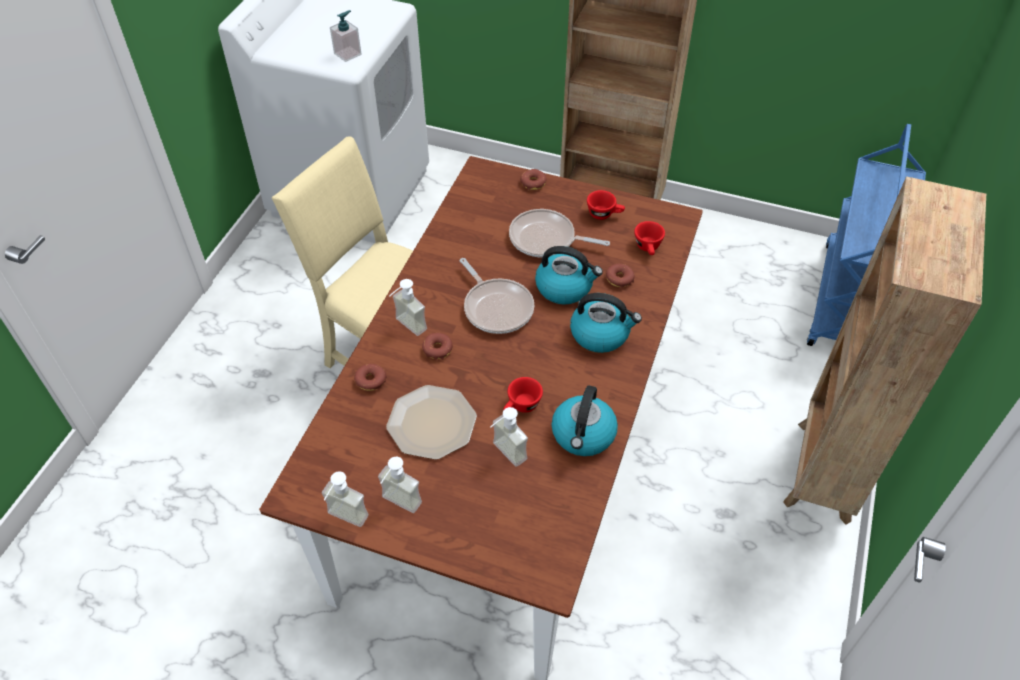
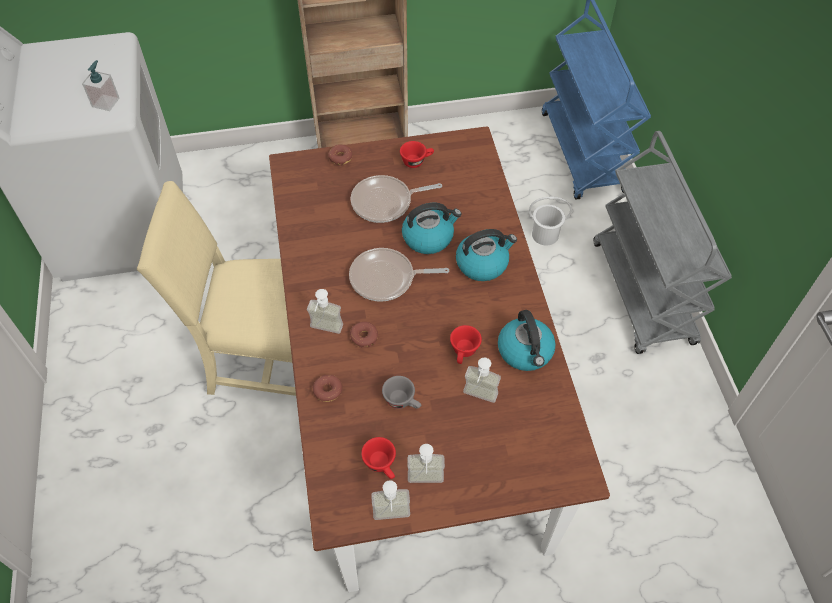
camera: 30 degrees left, 5 degrees up
(431, 423) = (403, 401): plate -> grey cup
(496, 307) = (386, 279): frying pan -> frying pan turned 150 degrees clockwise
(619, 279) = (465, 211): donut -> none
(648, 248) = (470, 176): red cup -> red cup (382, 465)
(749, 365) = (545, 234): none -> white bucket
(822, 473) = (643, 293): brown bookcase -> grey cart

